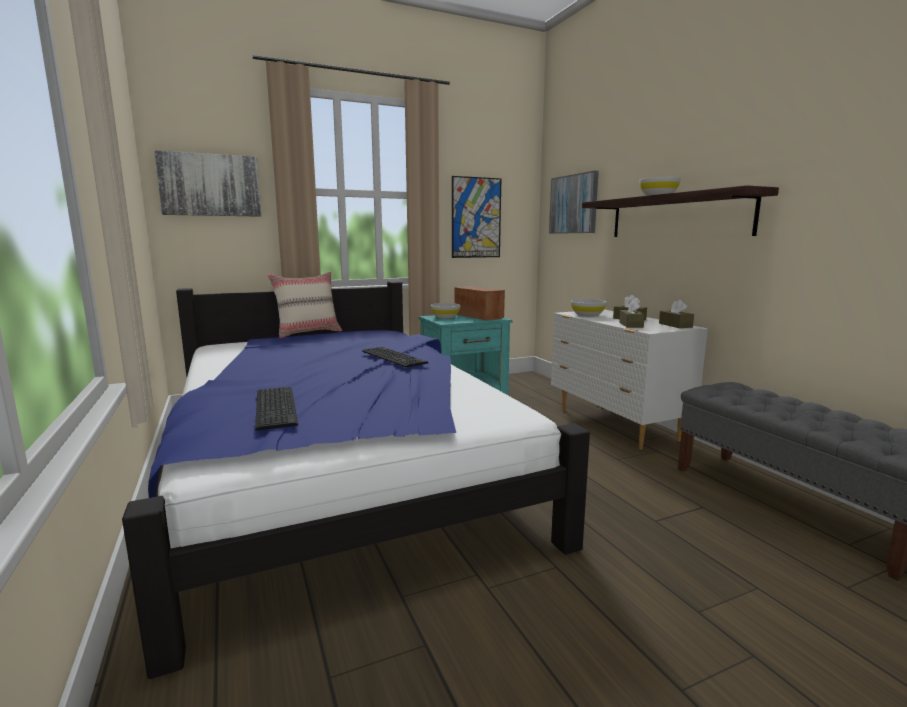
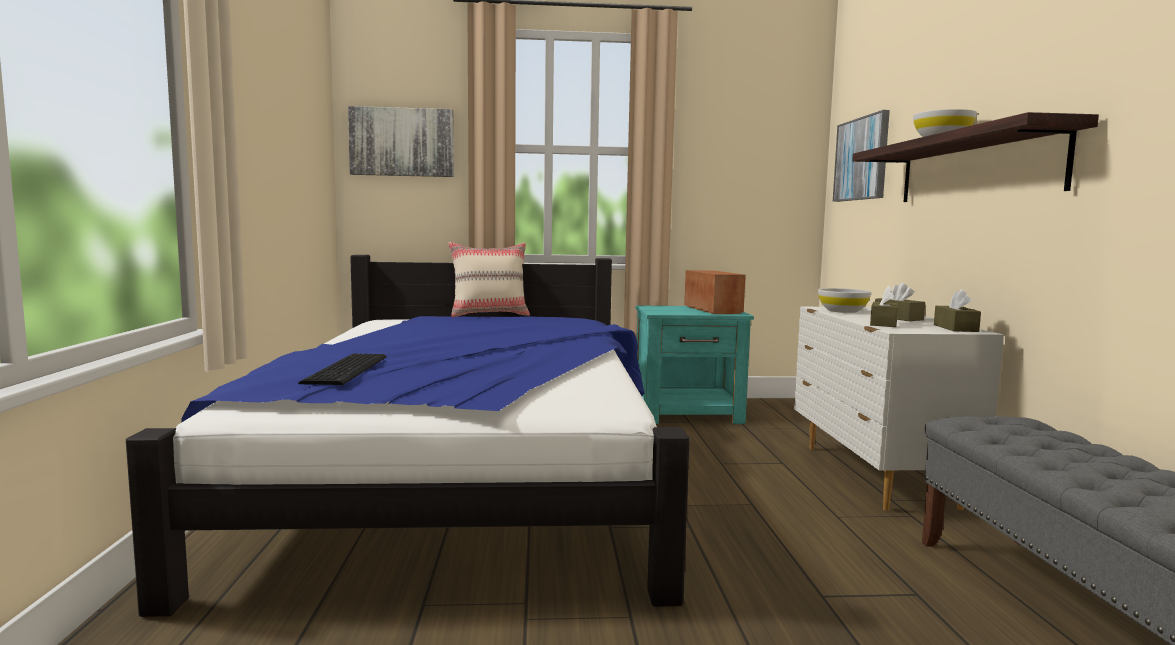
camera: 20 degrees right, 5 degrees down
(394, 356) = (542, 340): keyboard -> none
(445, 317) = (667, 308): white bowl -> none
(476, 218) = (728, 180): picture -> none

